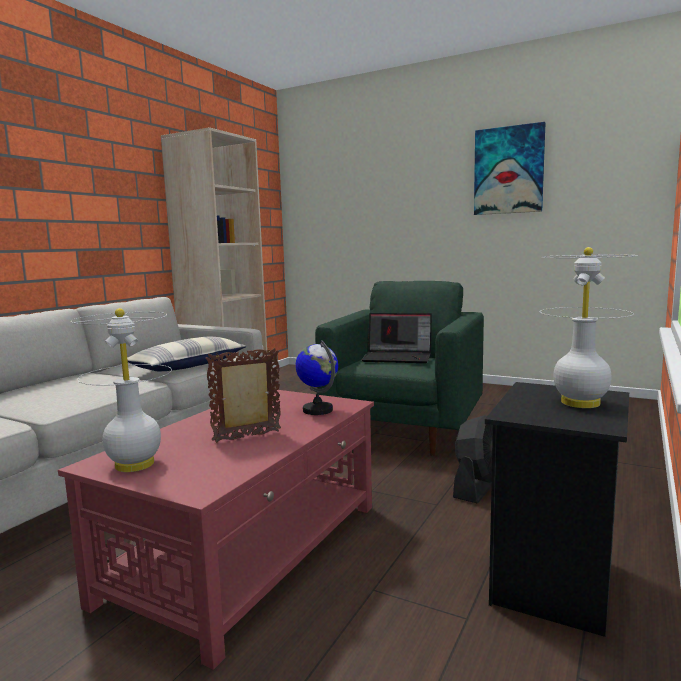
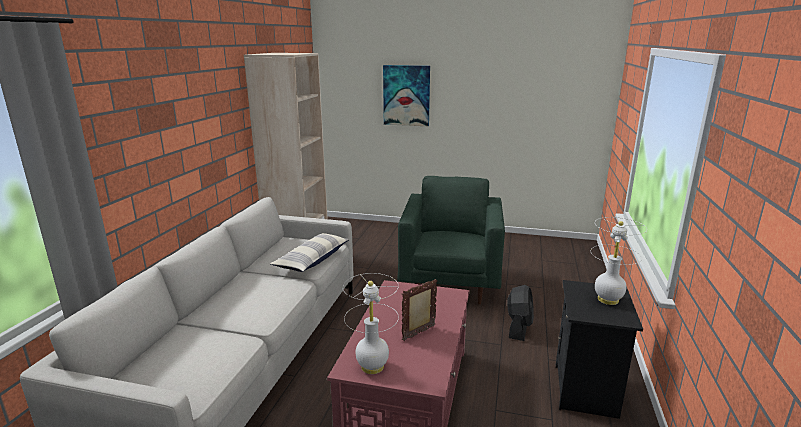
camera: 15 degrees left, 10 degrees up
(318, 410) = (441, 302): globe -> none
(398, 357) = (451, 237): laptop -> none
(508, 170) = (506, 78): picture -> picture (406, 95)

